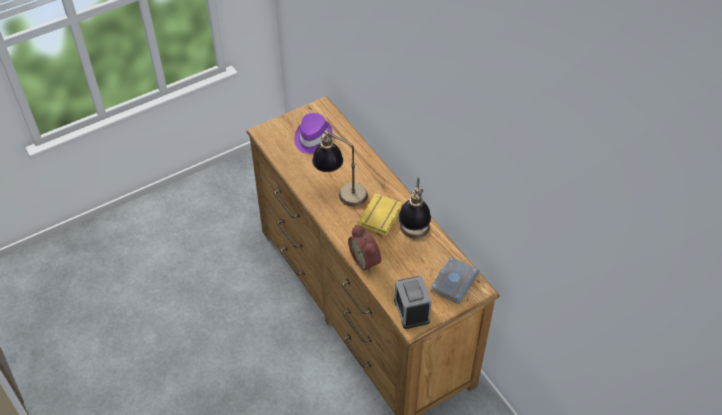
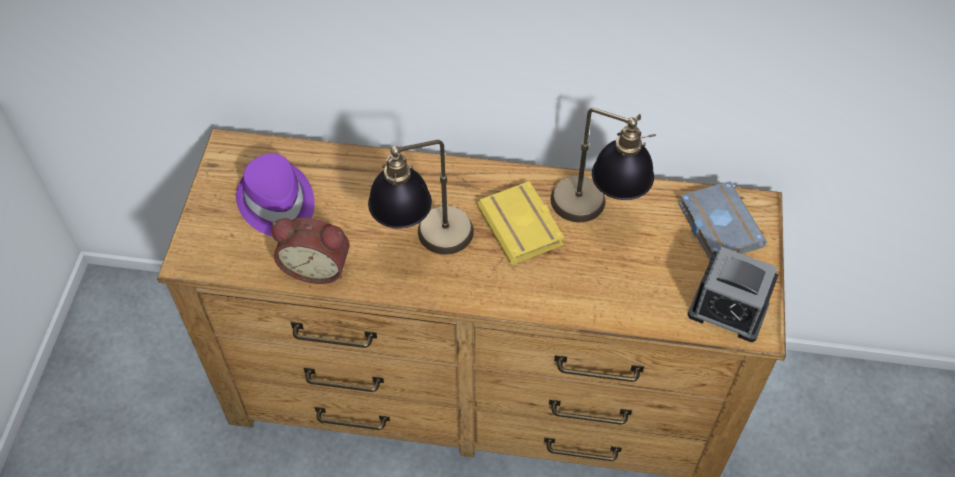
camera: 50 degrees left, 5 degrees up
(366, 260) = (585, 300): alarm clock -> alarm clock (317, 266)

